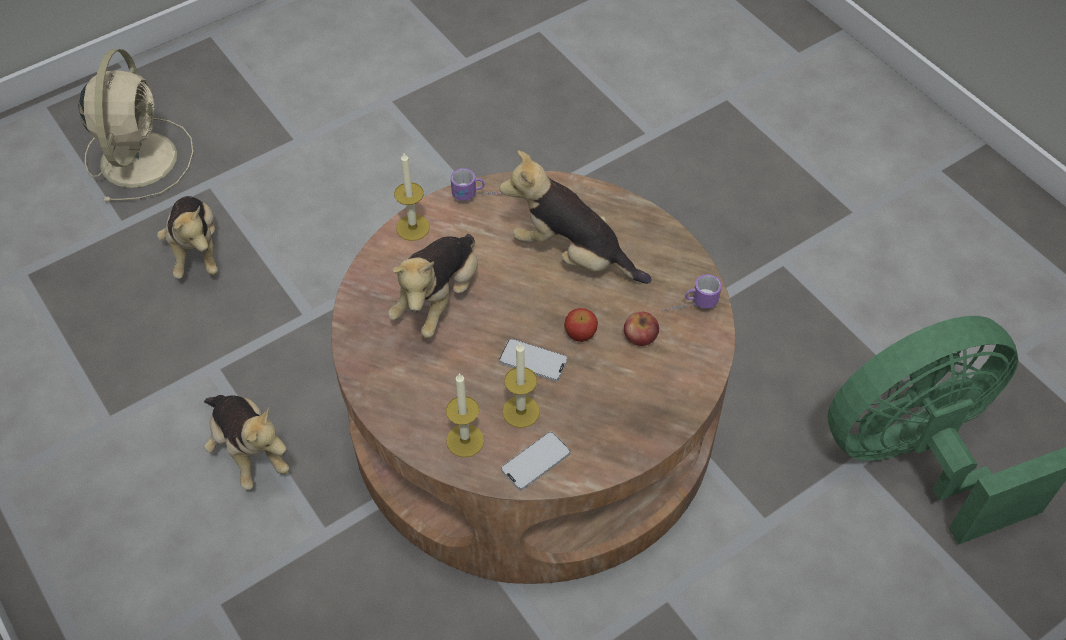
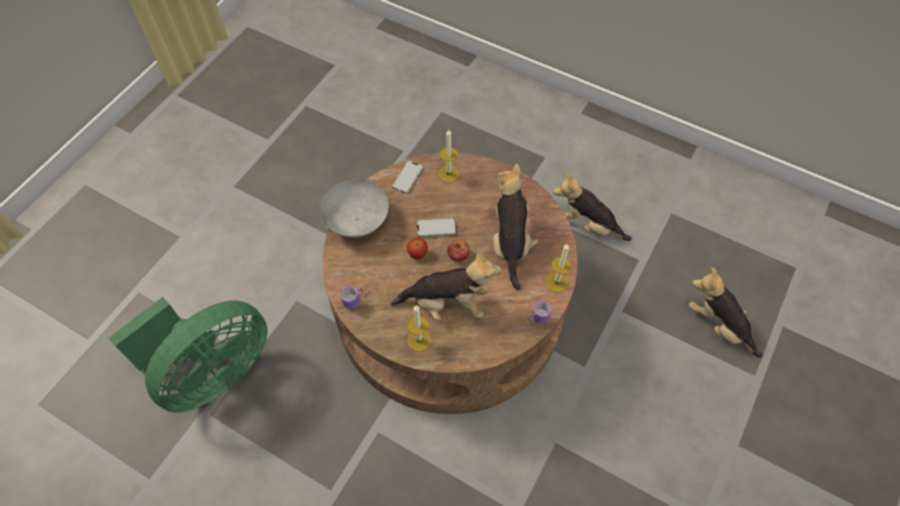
camera: 155 degrees right, 5 degrees up
(139, 157) = (822, 379): beige fan -> none
(521, 411) = (428, 198): candle -> candle (419, 340)
(640, 336) = (382, 266): apple -> apple (458, 254)
(653, 419) = (356, 221): none -> grey bowl

